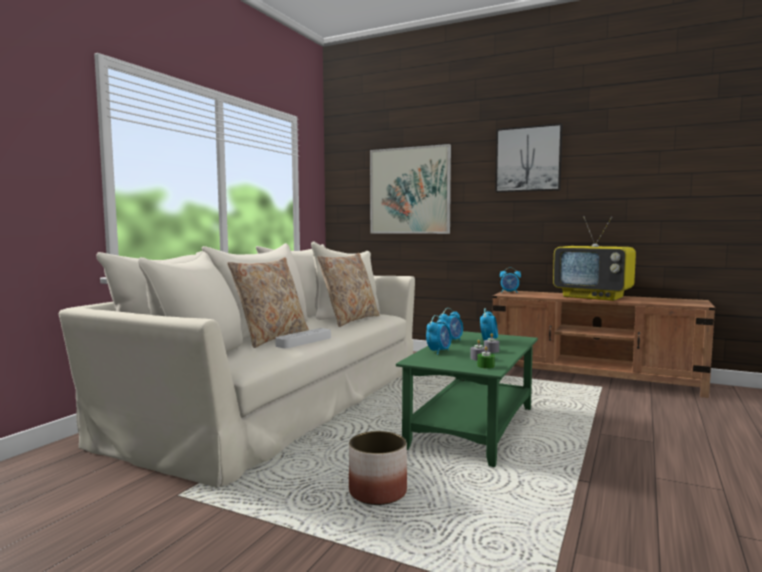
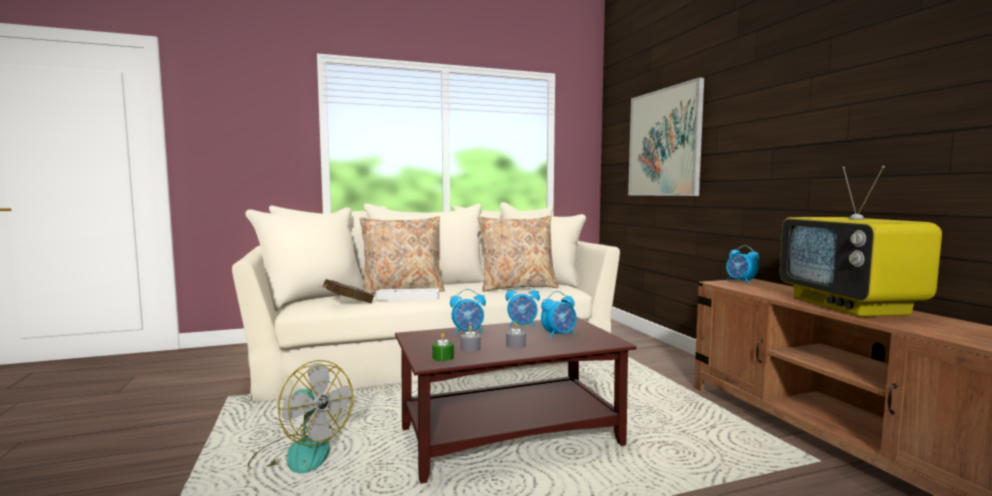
camera: 45 degrees right, 0 degrees up
(269, 355) = (346, 303): none -> red book
(377, 492) = (300, 452): planter -> fan
(472, 427) = (511, 436): green coffee table -> brown coffee table
(528, 159) = (792, 82): picture -> none

